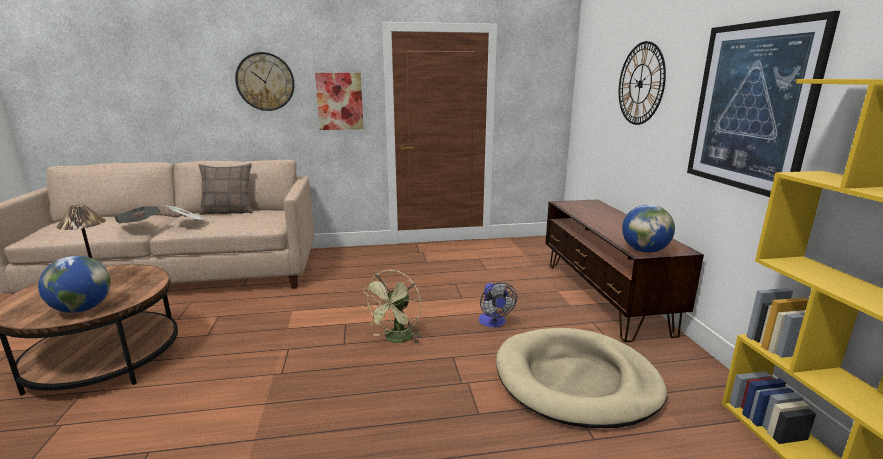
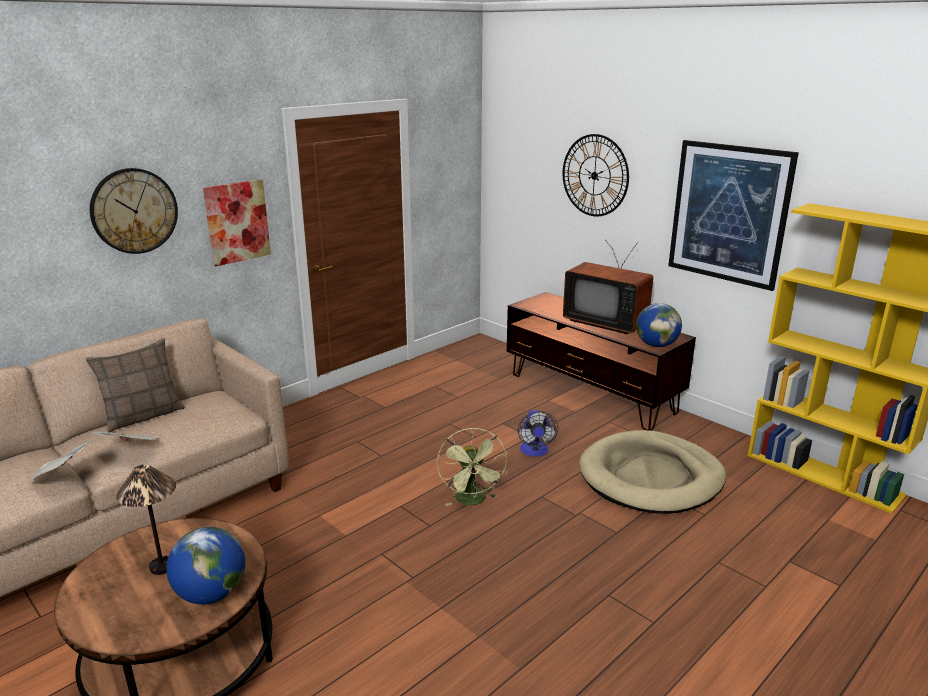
camera: 35 degrees left, 5 degrees up
(493, 323) = (535, 451): fan -> fan turned 45 degrees clockwise
(620, 226) = (606, 322): none -> television

